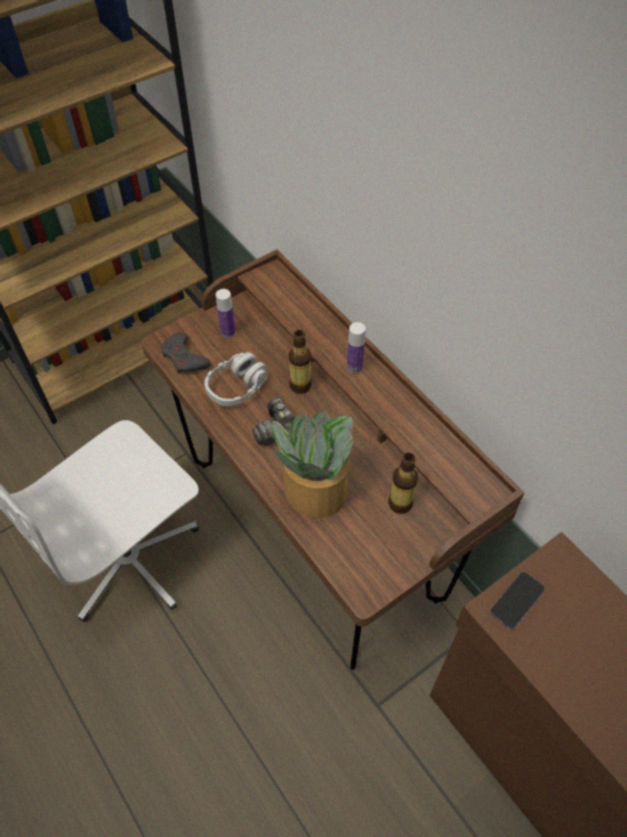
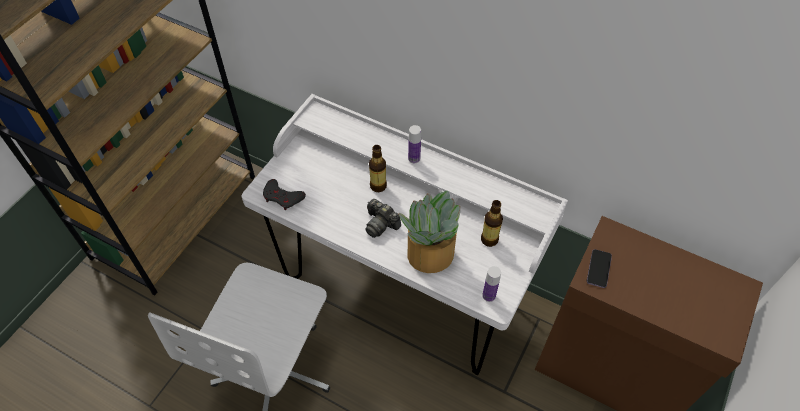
camera: 25 degrees left, 0 degrees up
(228, 332) = (304, 167): bottle -> bottle (489, 295)
(237, 387) = (333, 203): grey headphones -> none
(315, 529) = (400, 291): brown desk -> white desk

